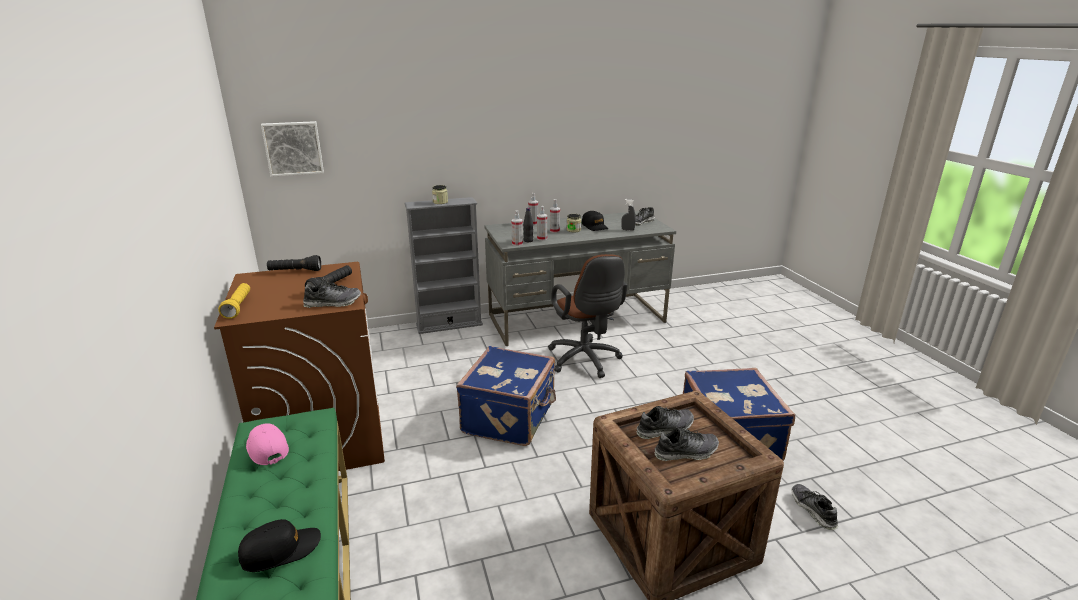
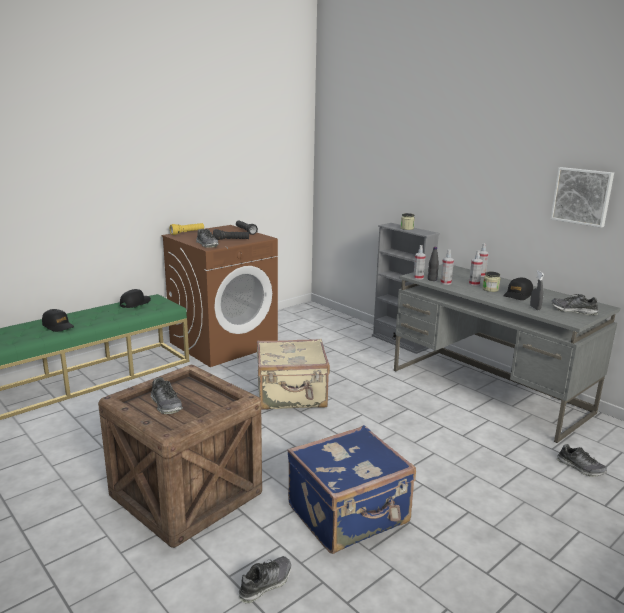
camera: 65 degrees right, 5 degrees down
(267, 448) = (135, 303): pink cap -> black cap
(293, 148) = (339, 164): picture -> picture (582, 196)
(510, 418) = (292, 396): blue suitcase -> beige suitcase
(585, 361) = (412, 411): brown office chair -> none
(665, 429) = (195, 394): shoe -> shoe (580, 467)

